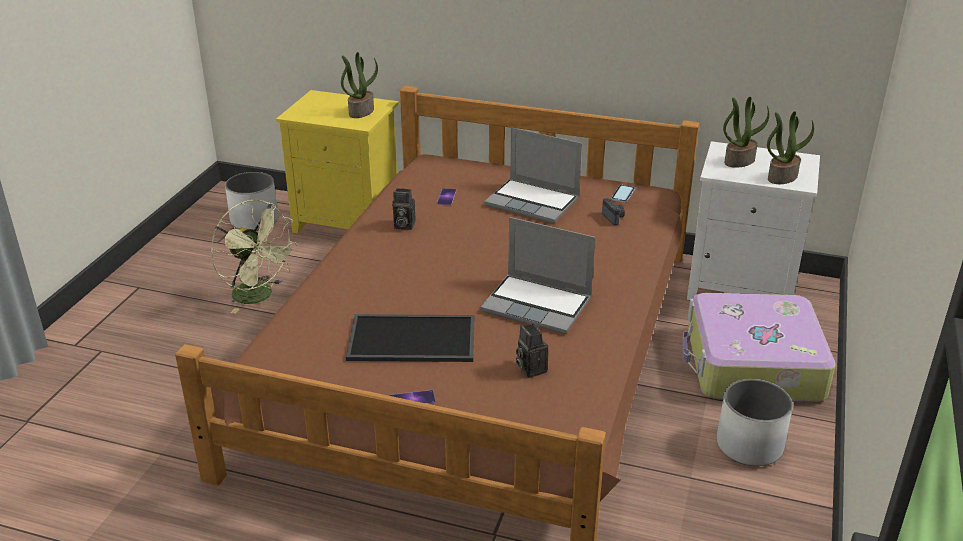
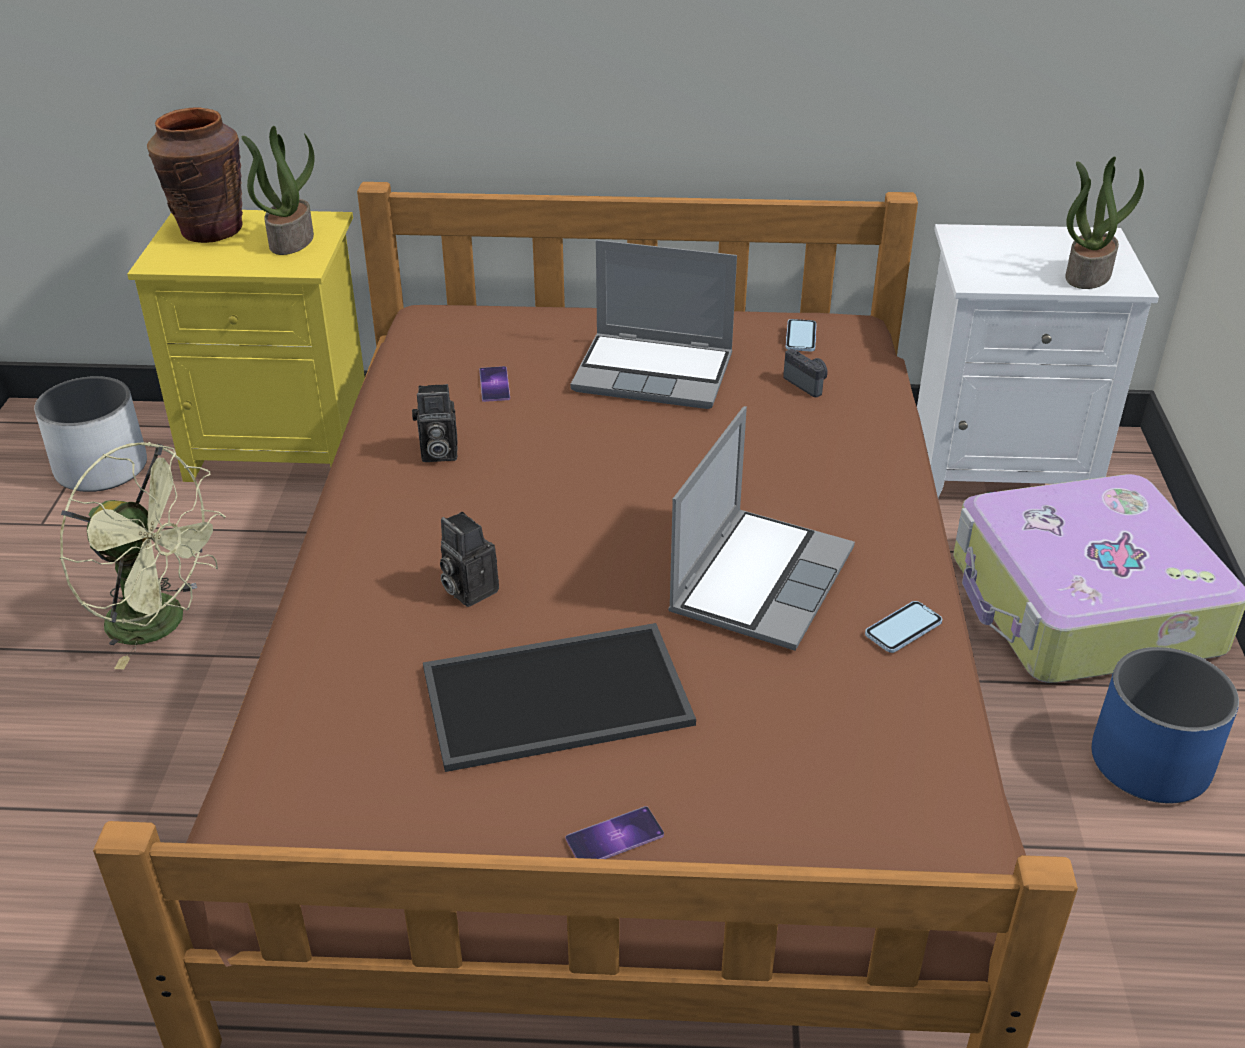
camera: 15 degrees left, 5 degrees up
(324, 102) = (210, 231): none -> brown vase
(529, 368) = (808, 719): camera -> camera (467, 589)
(538, 305) = (760, 579): laptop -> laptop turned 75 degrees counterclockwise
(600, 338) = (903, 629): none -> phone
(739, 160) = (1002, 254): potted plant -> none
(750, 445) = (1150, 763): white planter -> blue planter

